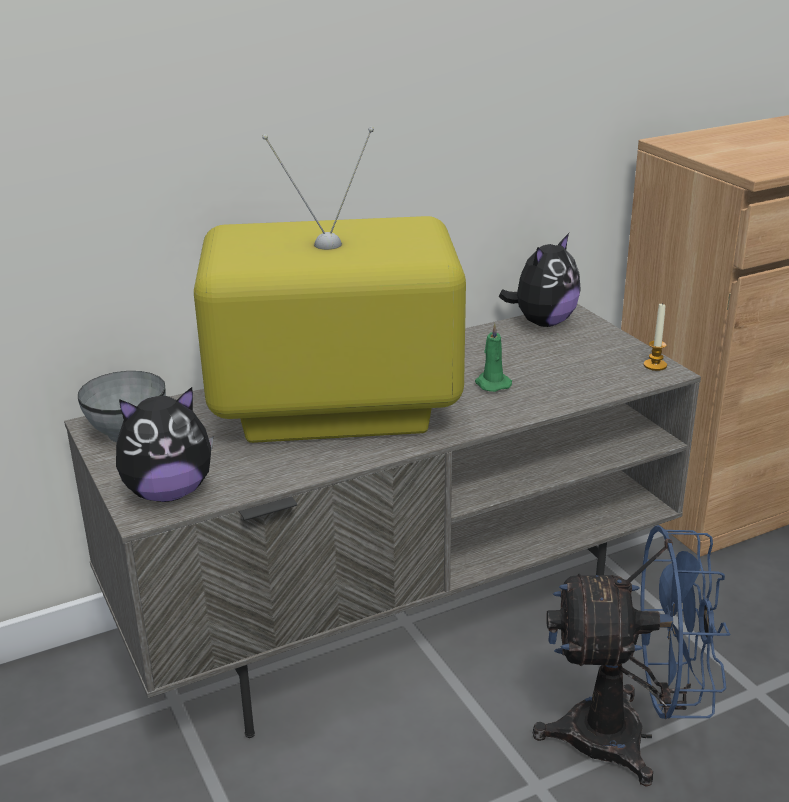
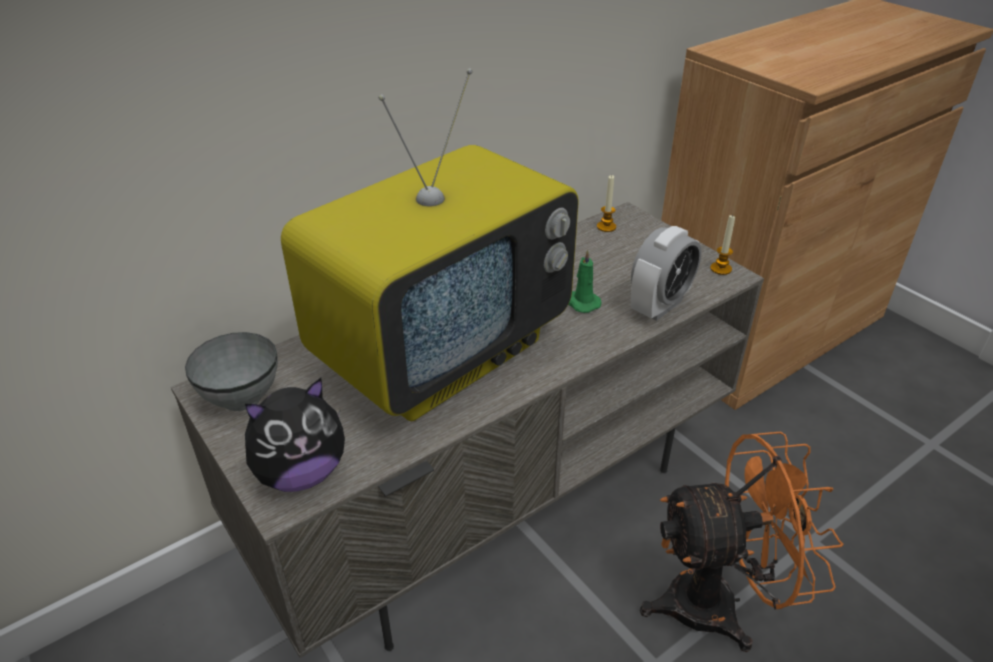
camera: 10 degrees left, 10 degrees up
(332, 413) = (442, 352): television -> television turned 150 degrees clockwise
(543, 322) = (606, 227): plush toy -> candle
(574, 392) = (659, 306): none -> alarm clock
(627, 737) = (719, 603): blue fan -> orange fan

